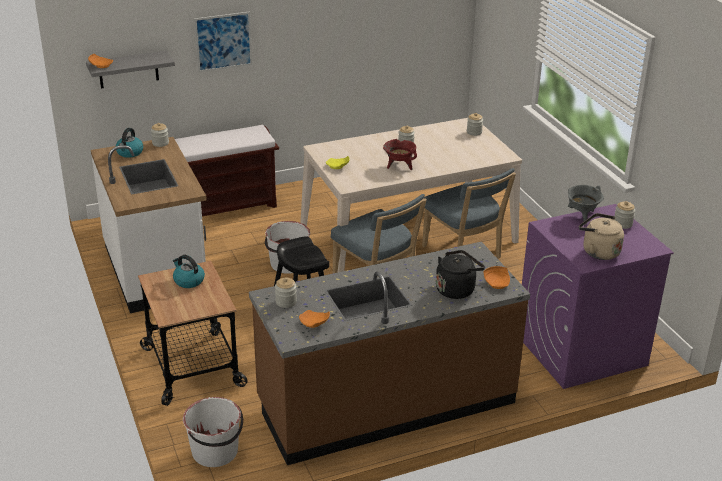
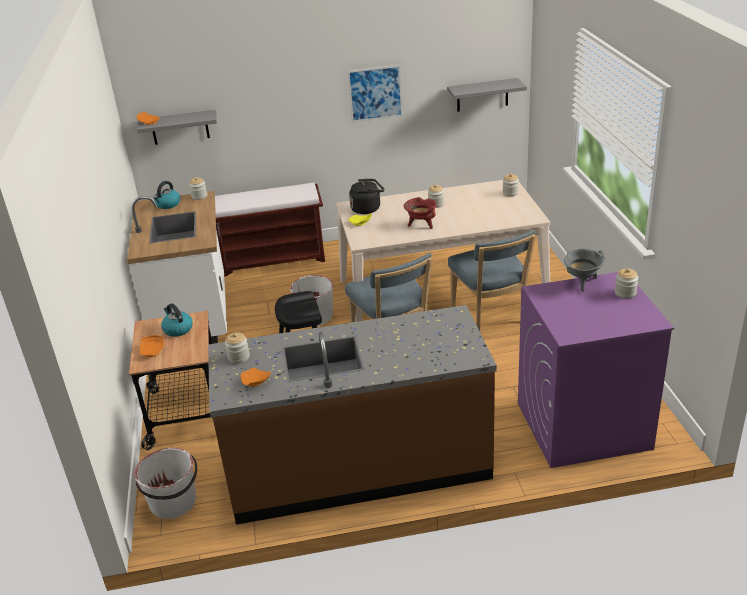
camera: 15 degrees right, 0 degrees up
(223, 41) = (270, 101): picture -> picture (375, 93)
(430, 33) = (482, 95): none -> grey shelf
(457, 289) = (418, 355): black kettle -> black kettle (367, 208)
(497, 283) = (465, 350): orange plate -> orange plate (153, 351)
(598, 251) = (586, 322): beige kettle -> none

